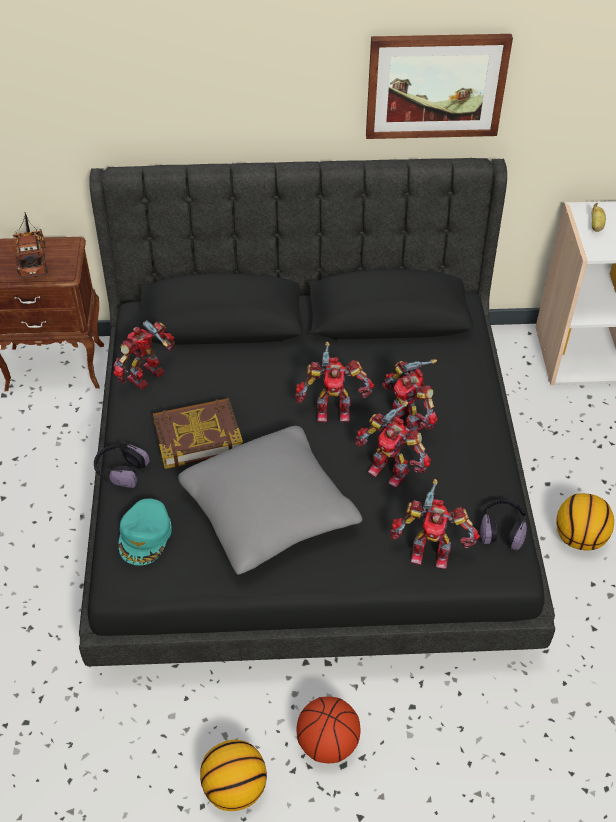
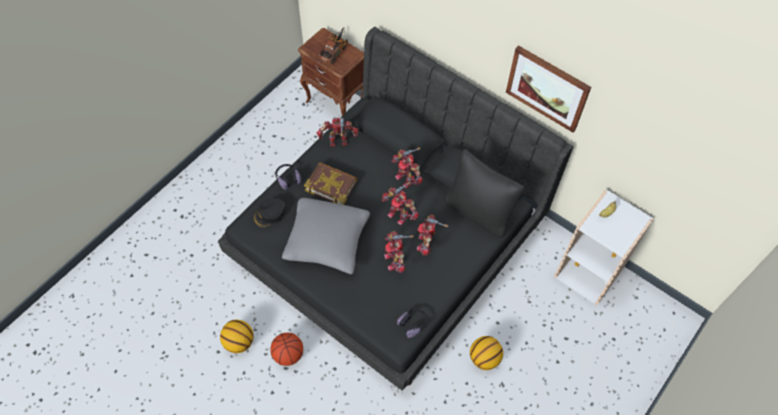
camera: 40 degrees right, 10 degrees up
(145, 536) = (269, 214): turquoise cap -> black cap
(428, 340) = (478, 212): none -> black pillow
(430, 551) = (372, 309): toy robot -> toy robot (406, 178)

